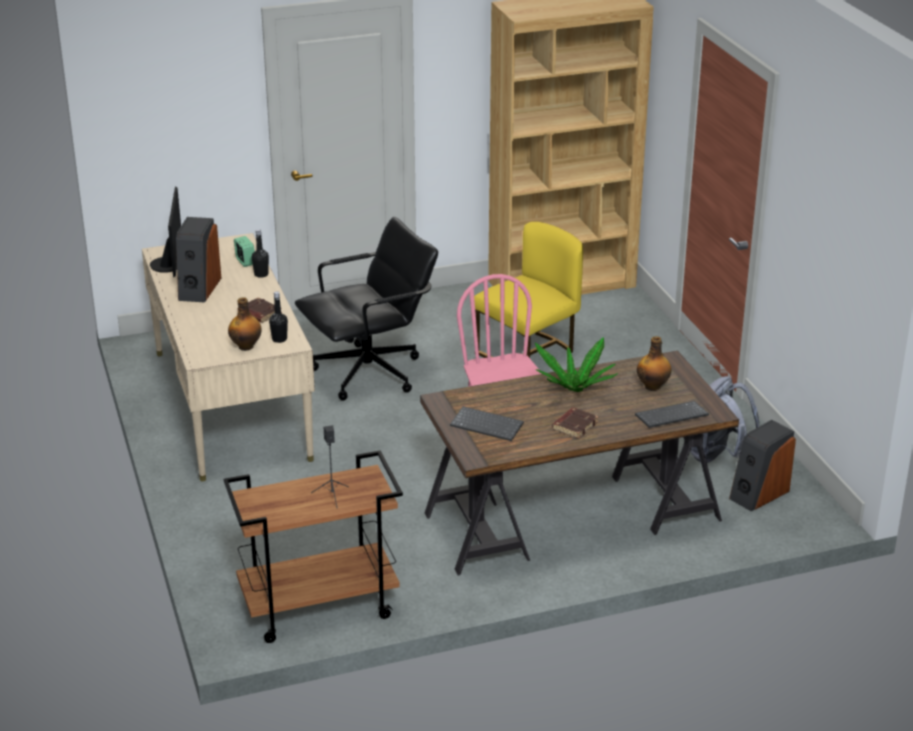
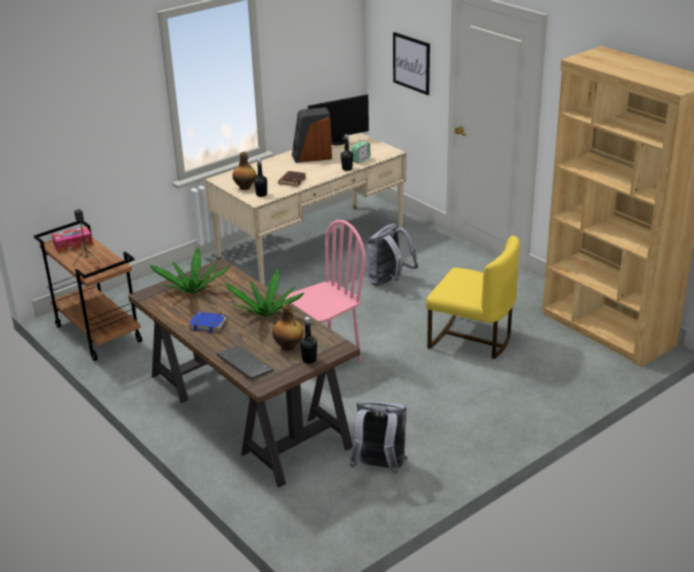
camera: 70 degrees right, 0 degrees up
(196, 125) = (411, 63): none -> picture
(273, 503) = (73, 244): none -> tissue box
(370, 373) = (389, 282): black office chair -> grey backpack
(488, 425) = (192, 290): keyboard -> potted plant
(574, 425) = (208, 324): brown book -> blue book
(685, 380) = (309, 360): none -> black bottle
(758, 494) = (331, 502): speaker -> none

